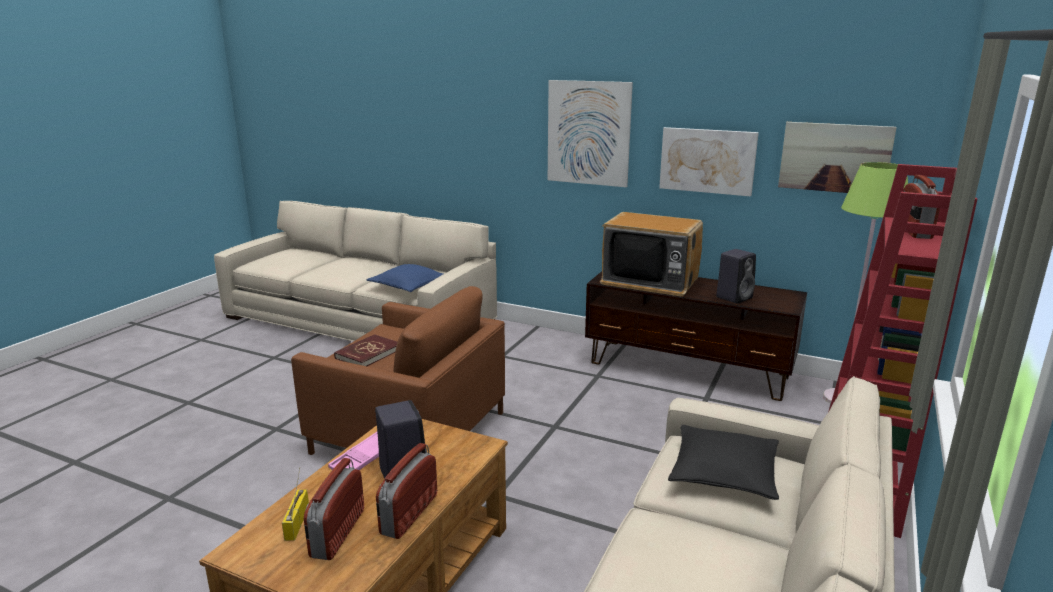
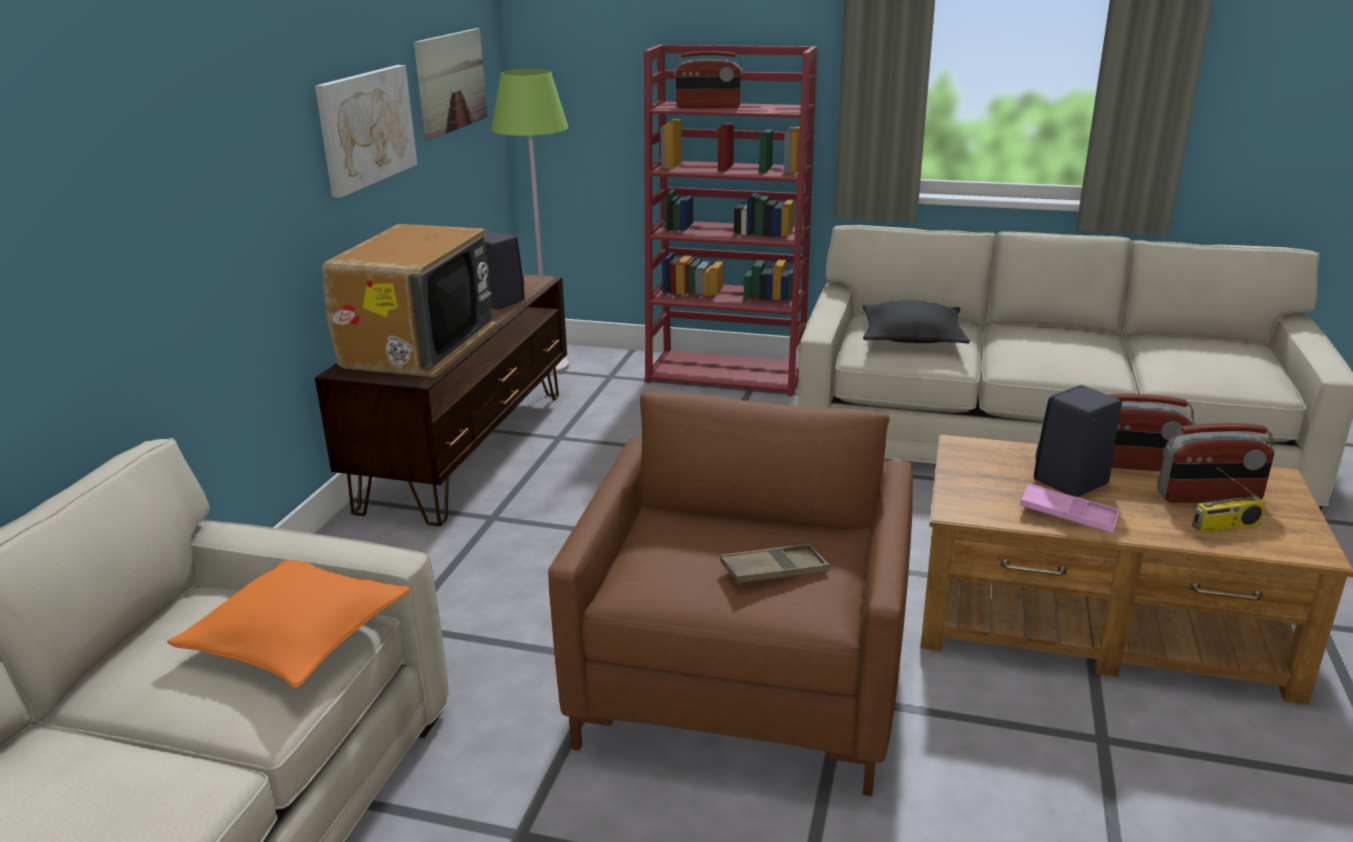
camera: 100 degrees left, 5 degrees up
(368, 354) = (774, 571): red book -> brown tray
(409, 286) = (297, 637): blue pillow -> orange pillow
(588, 133) = (223, 132): picture -> none

